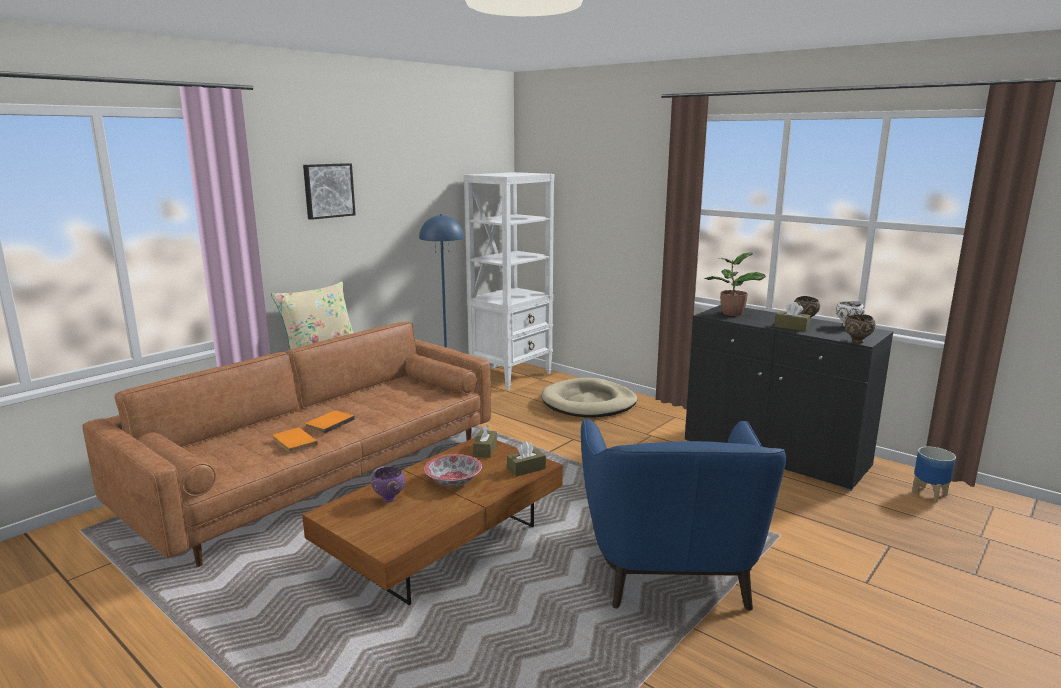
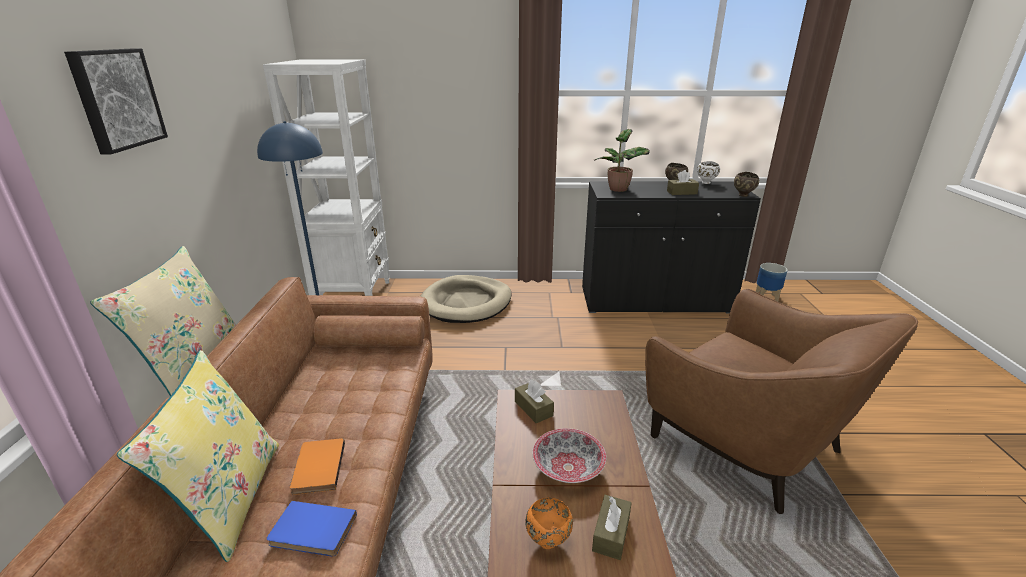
camera: 40 degrees left, 10 degrees up
(282, 420) = (230, 498): none -> yellow pillow
(293, 443) = (312, 532): orange book -> blue book
(390, 499) = (548, 540): purple bowl -> orange bowl
(526, 469) = (604, 412): brown tissue box -> brown tissue box (611, 534)
(670, 567) = (747, 443): blue armchair -> brown armchair

